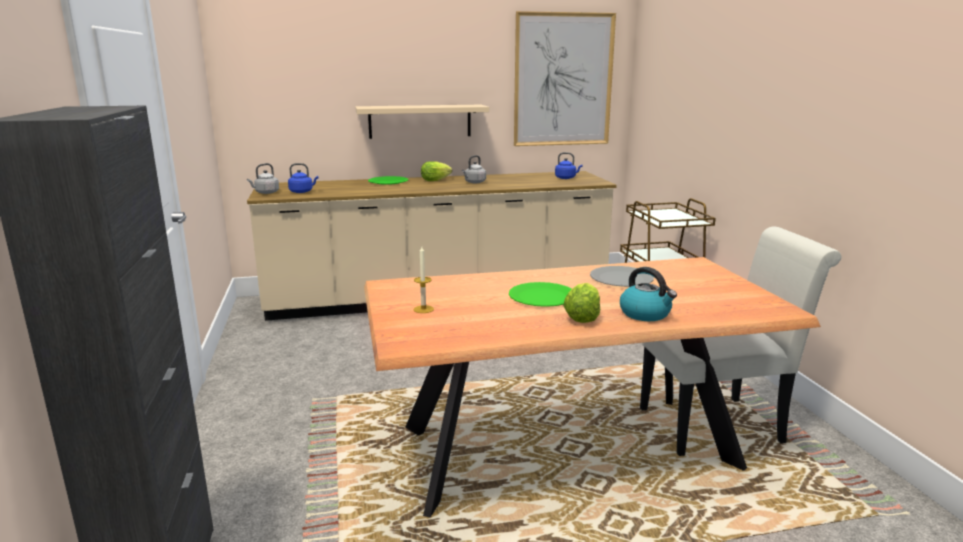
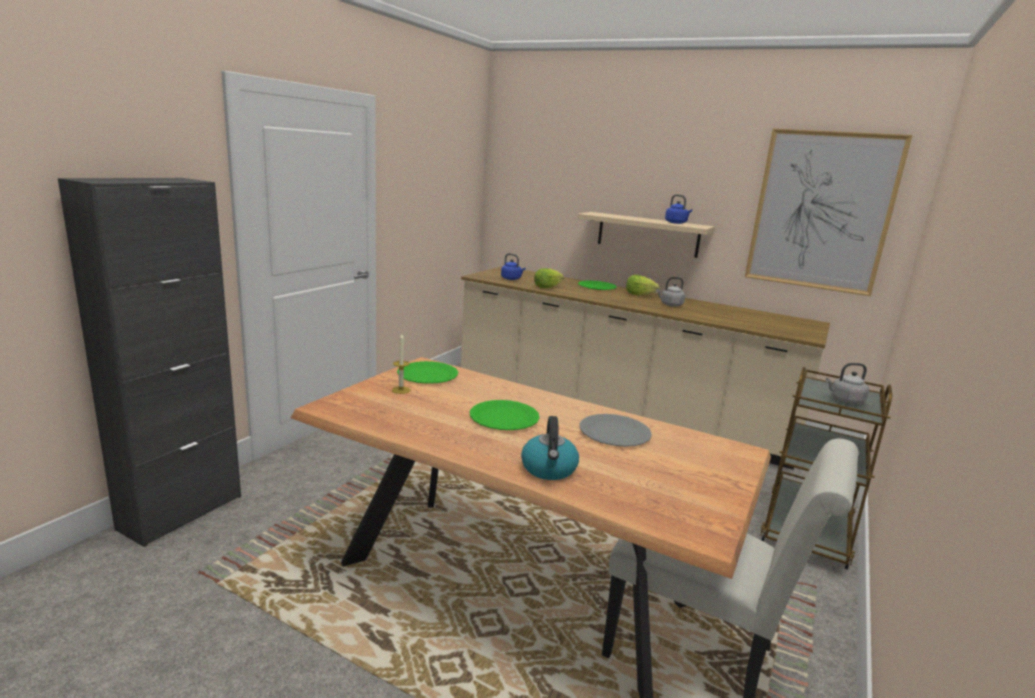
camera: 40 degrees right, 0 degrees up
(266, 193) = (486, 274): grey kettle -> grey kettle (845, 400)
(411, 290) = (428, 374): none -> green plate
(566, 178) = (781, 324): blue kettle -> blue kettle (676, 223)
(582, 317) = (488, 446): lettuce -> lettuce (546, 287)

